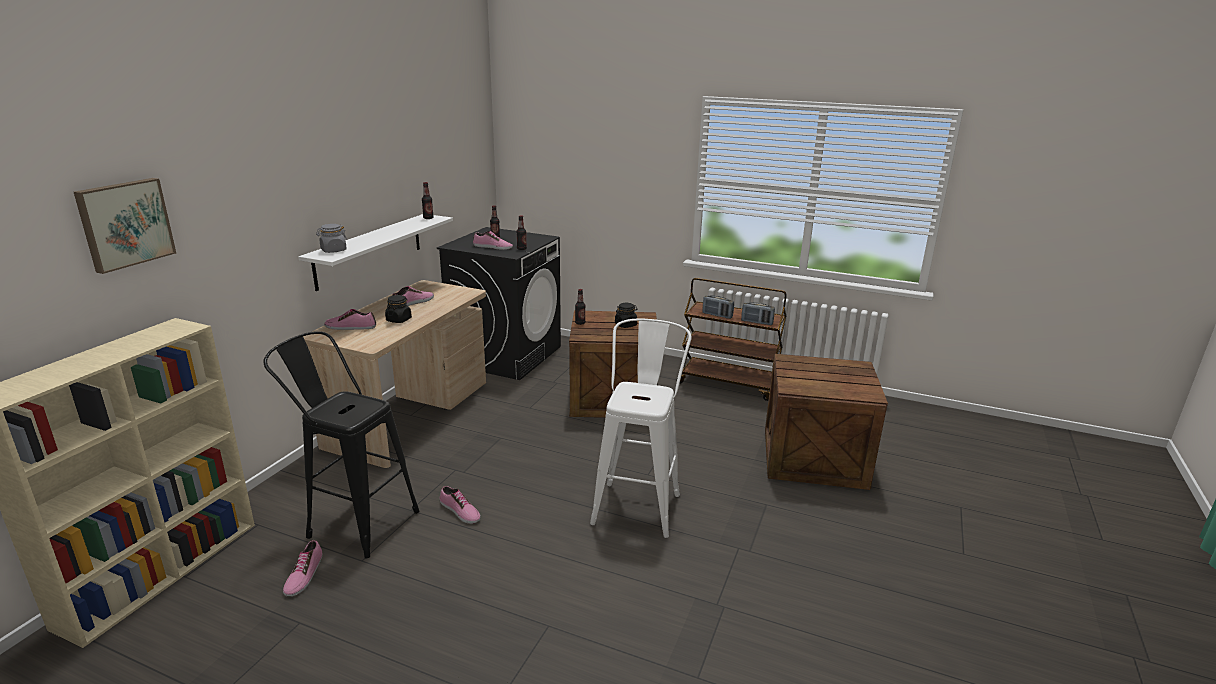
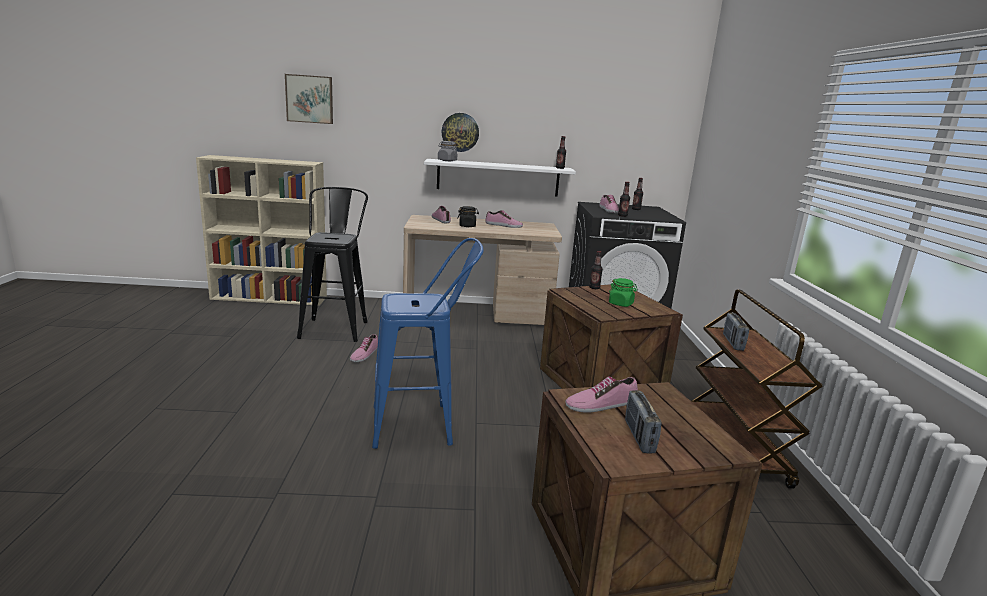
camera: 65 degrees right, 5 degrees down
(303, 575) = (276, 327): shoe -> shoe (601, 404)
(325, 208) = (460, 132): none -> wall clock
(626, 325) = (621, 304): black jar -> green jar
(639, 503) = (423, 425): white stool -> blue stool
(756, 322) = (756, 367): radio -> radio (639, 437)

